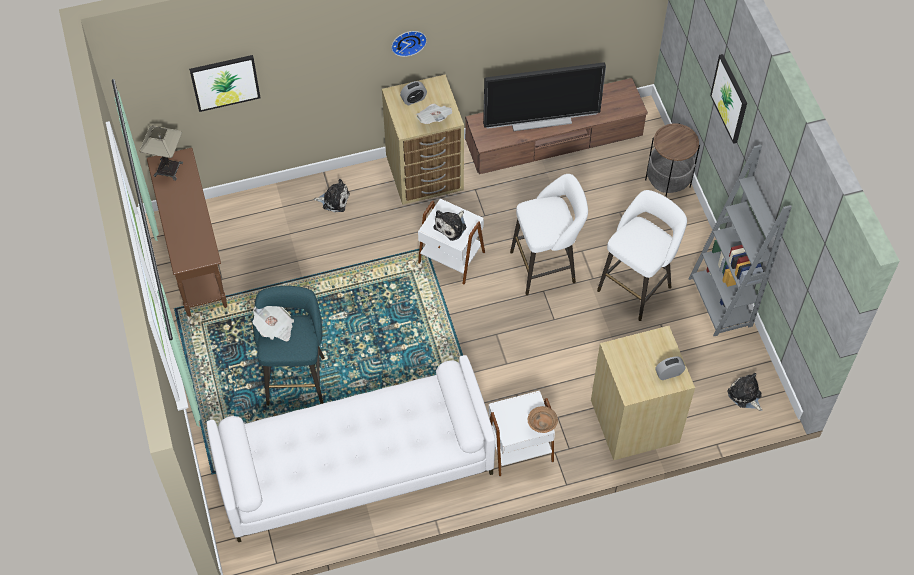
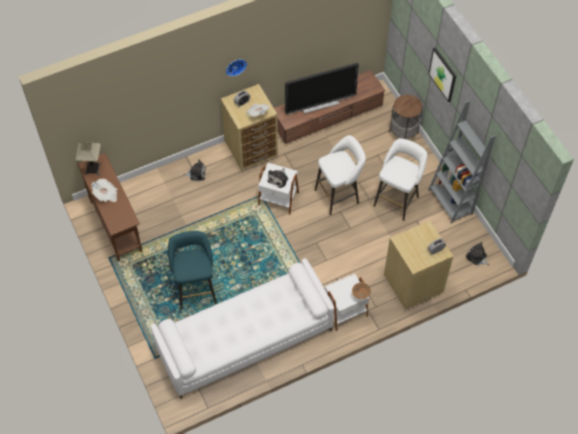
camera: 10 degrees left, 0 degrees up
(225, 82) = (124, 108): picture -> none
(274, 327) = (182, 259): newspaper -> newspaper (106, 195)

